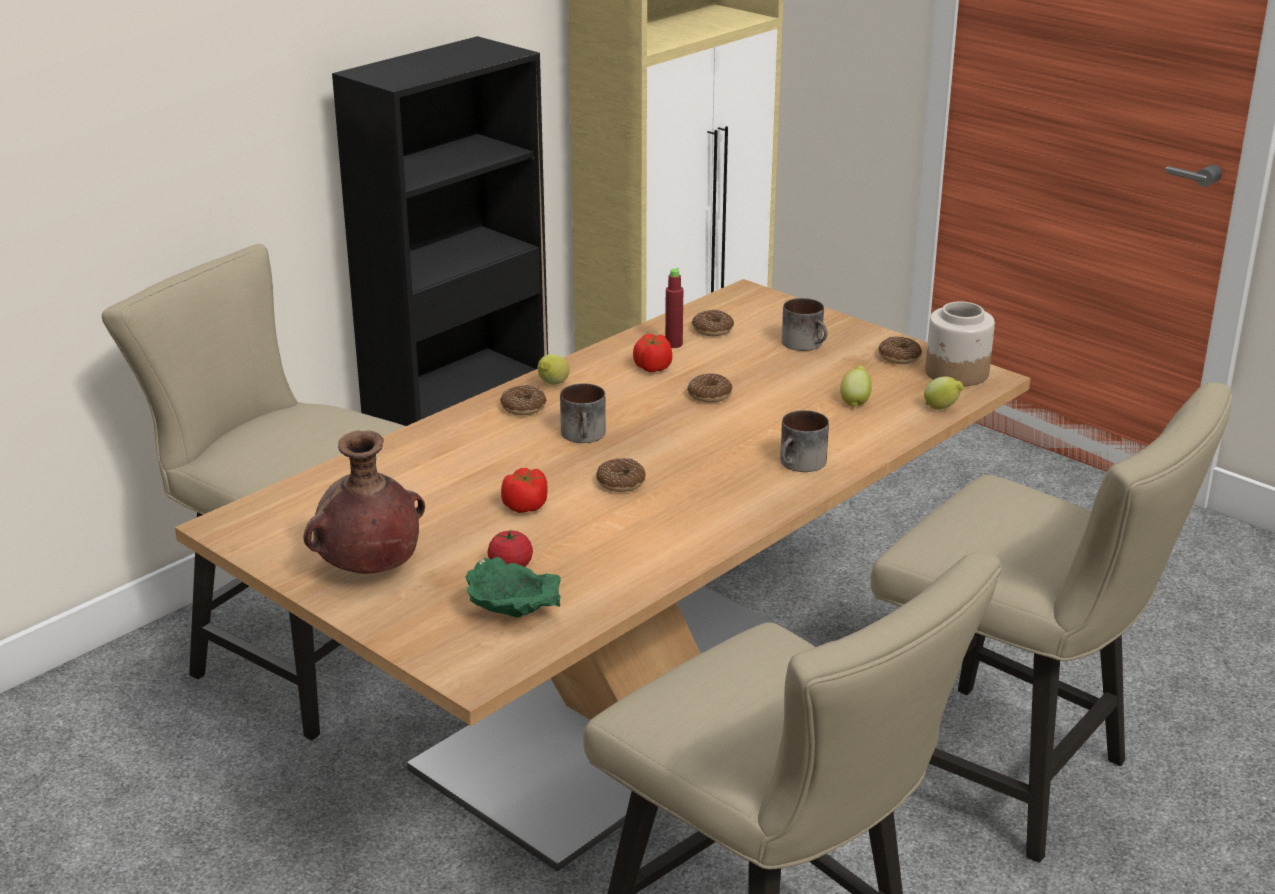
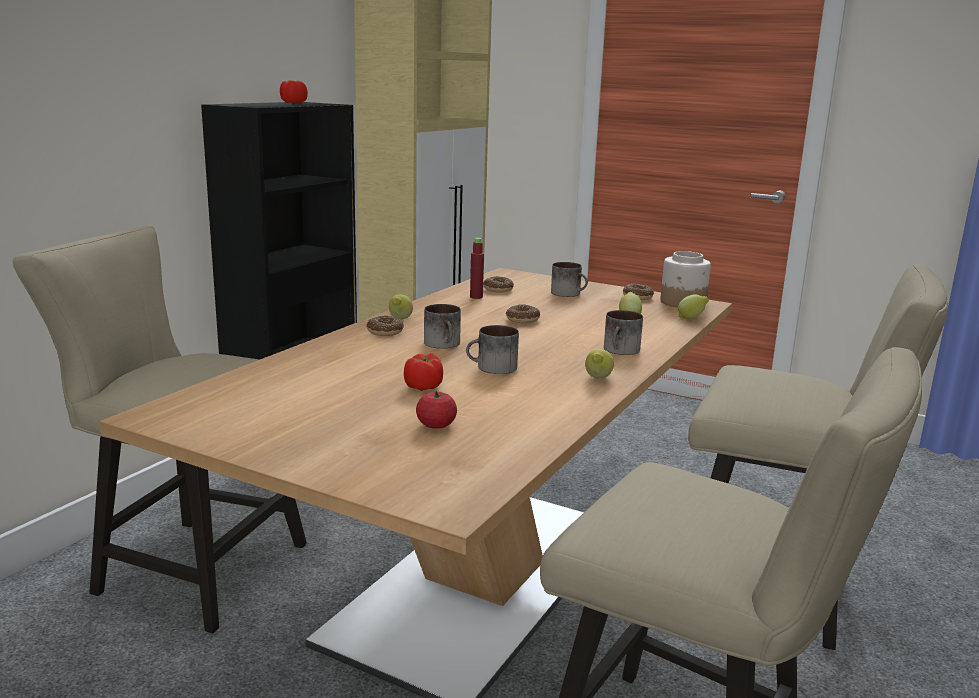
camera: 15 degrees left, 10 degrees down
(368, 570) = (305, 437): brown vase -> none
(514, 614) = (461, 458): green bowl -> none
(620, 482) = (492, 368): donut -> mug
(652, 368) = (469, 308): tomato -> tomato (294, 103)
(737, 511) = (597, 379): none -> lemon

